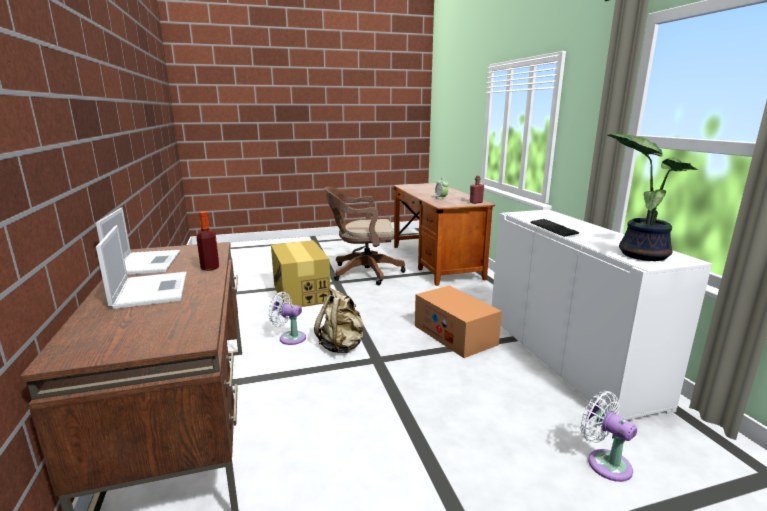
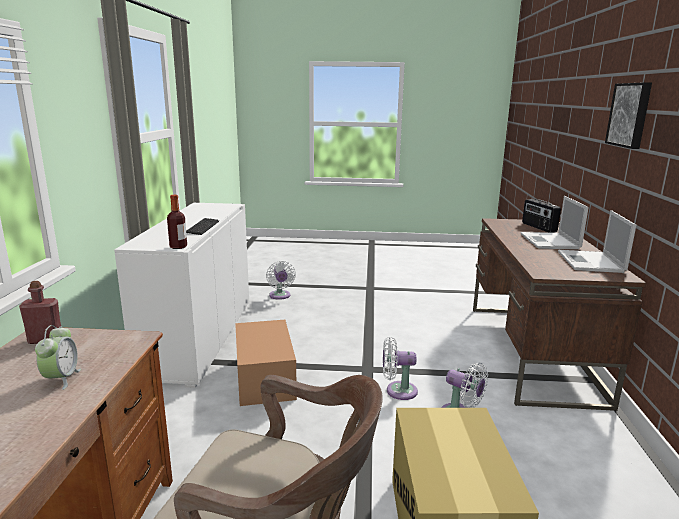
camera: 160 degrees left, 0 degrees up
(53, 101) = (630, 115): none -> picture
(120, 328) = (538, 227): none -> radio
(210, 268) = (523, 251): bottle -> bottle (178, 247)
(341, 346) = (398, 391): beige backpack -> white fan
(642, 254) = (212, 208): potted plant -> none

